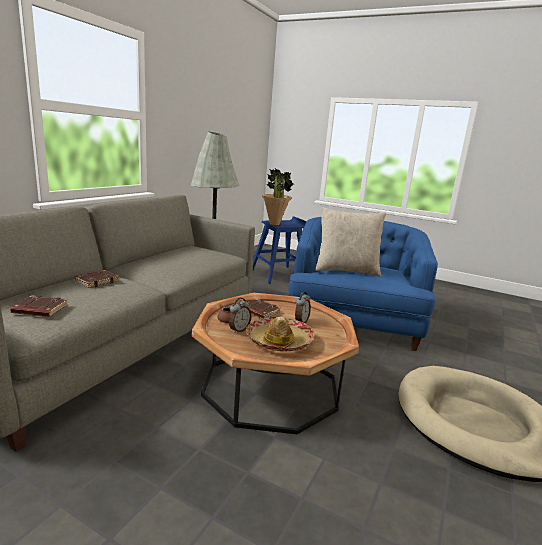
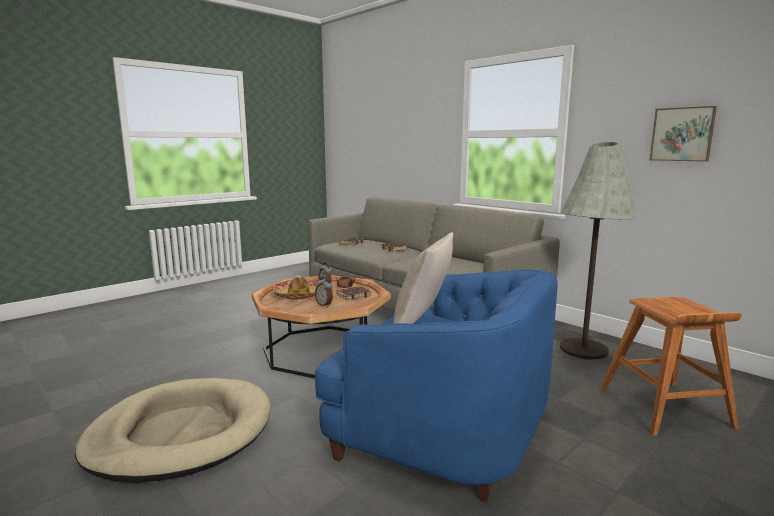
camera: 110 degrees right, 5 degrees down
(202, 126) = (682, 134): none -> picture
(274, 224) = (657, 301): potted plant -> none
(279, 275) = (664, 408): blue stool -> brown stool

